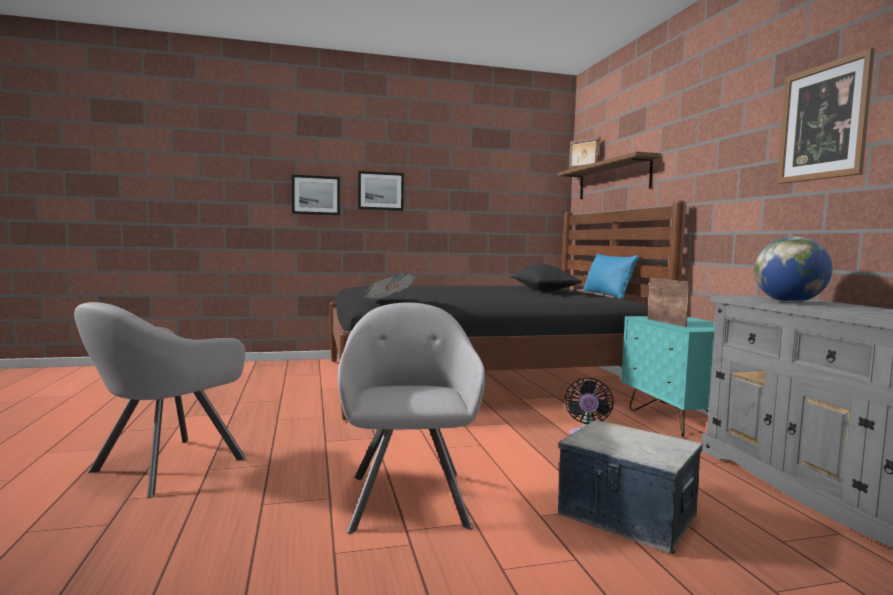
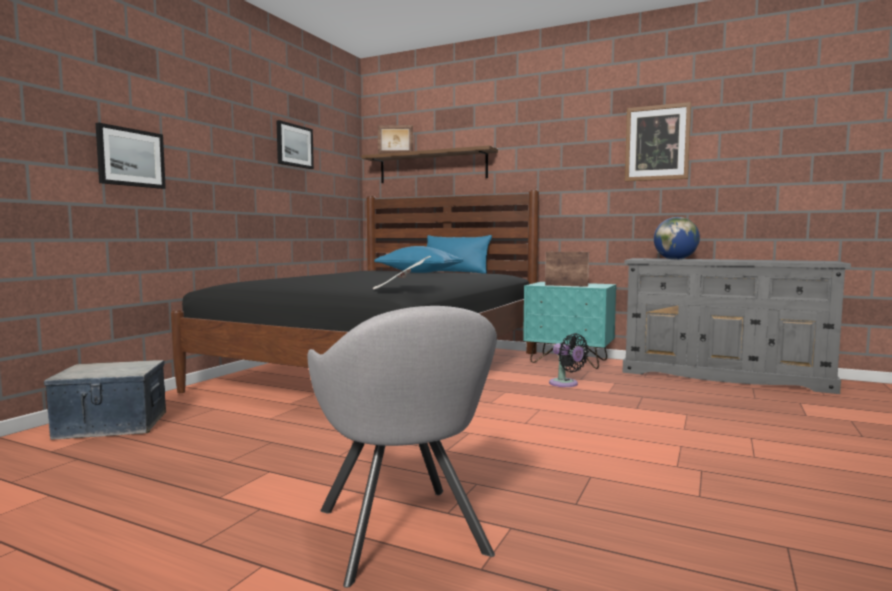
camera: 50 degrees left, 0 degrees up
(380, 191) = (207, 159): picture -> picture (294, 145)
(408, 496) = (616, 452): grey armchair -> none
(543, 291) = (419, 272): black pillow -> blue pillow
(626, 516) = (702, 412): storage box -> storage box (112, 426)

